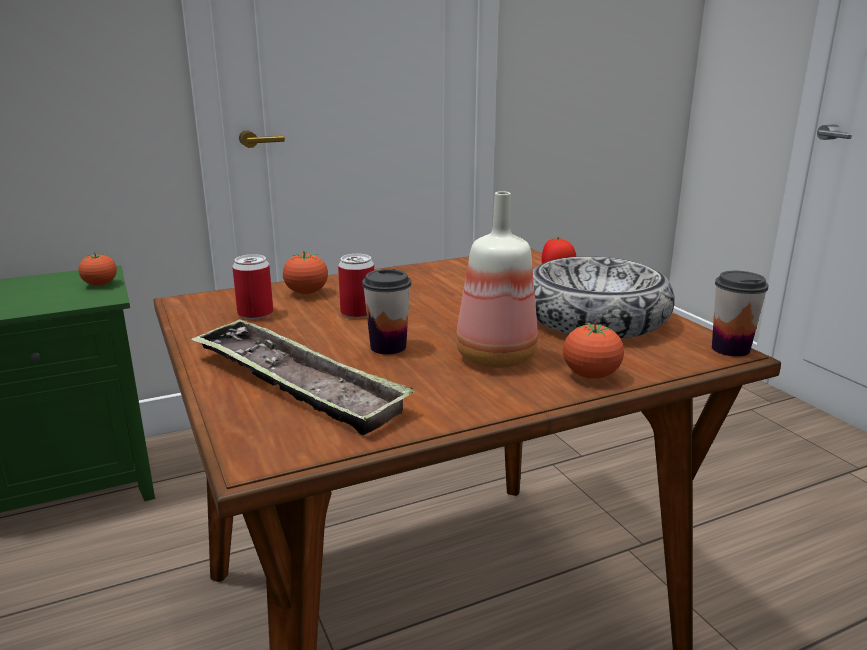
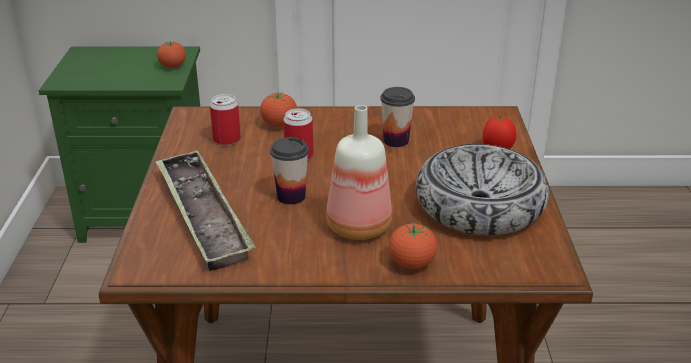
camera: 25 degrees right, 10 degrees up
(730, 349) = (558, 268): cup -> cup (396, 141)

